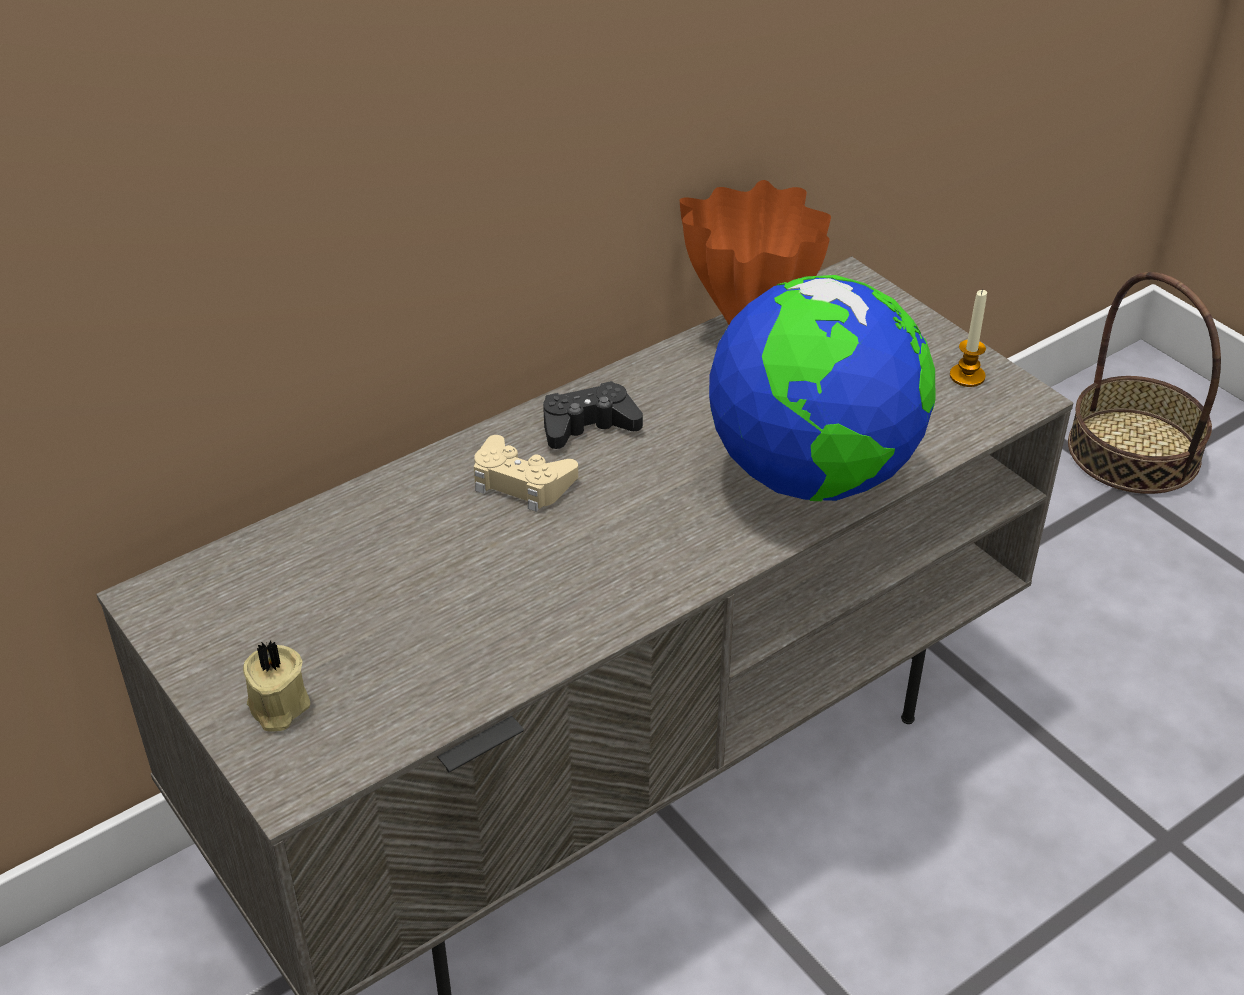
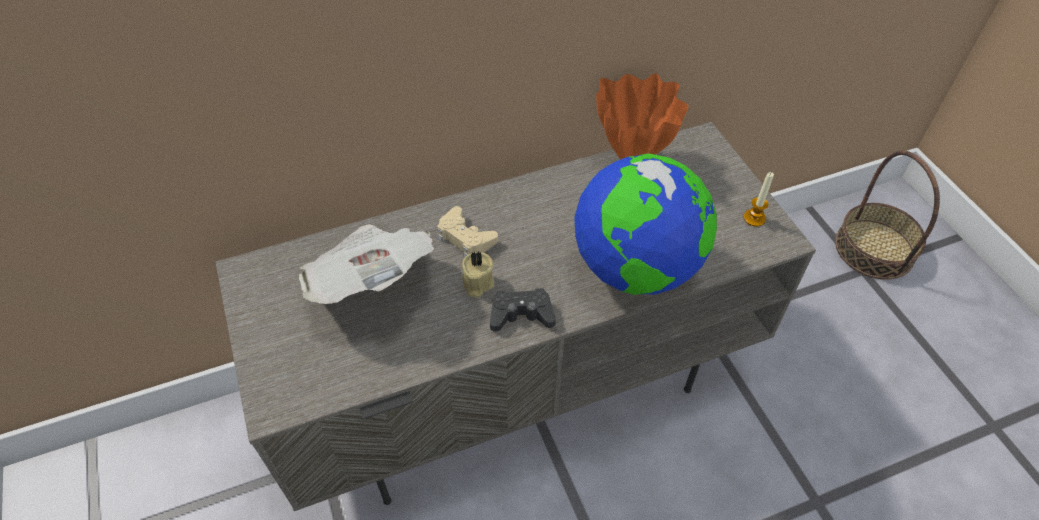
camera: 15 degrees right, 10 degrees up
(277, 707) = (282, 356): beige candle -> beige candle (477, 283)
(385, 571) = (370, 281): none -> newspaper
(588, 426) = (516, 208): black game controller -> black game controller (521, 315)

